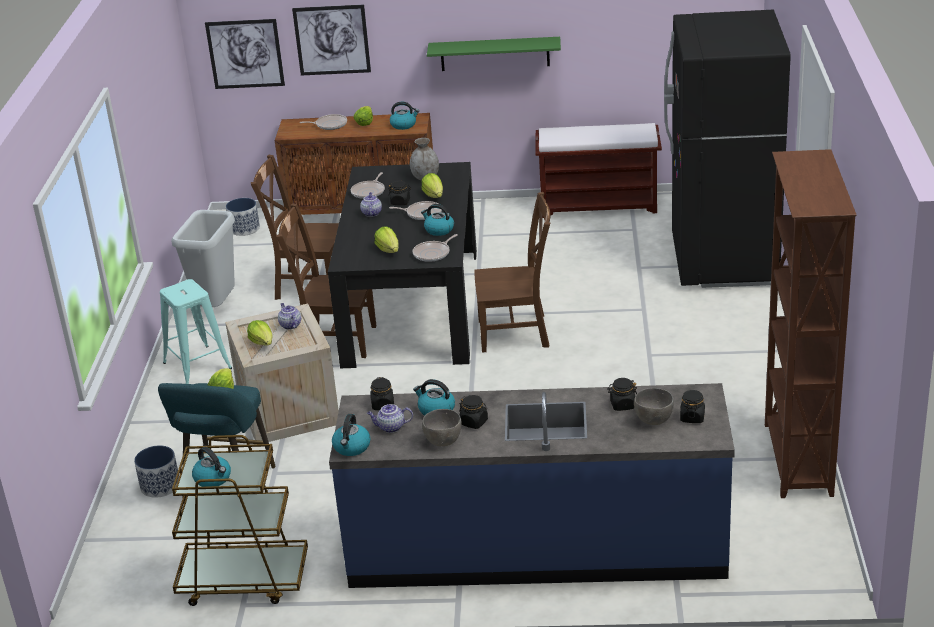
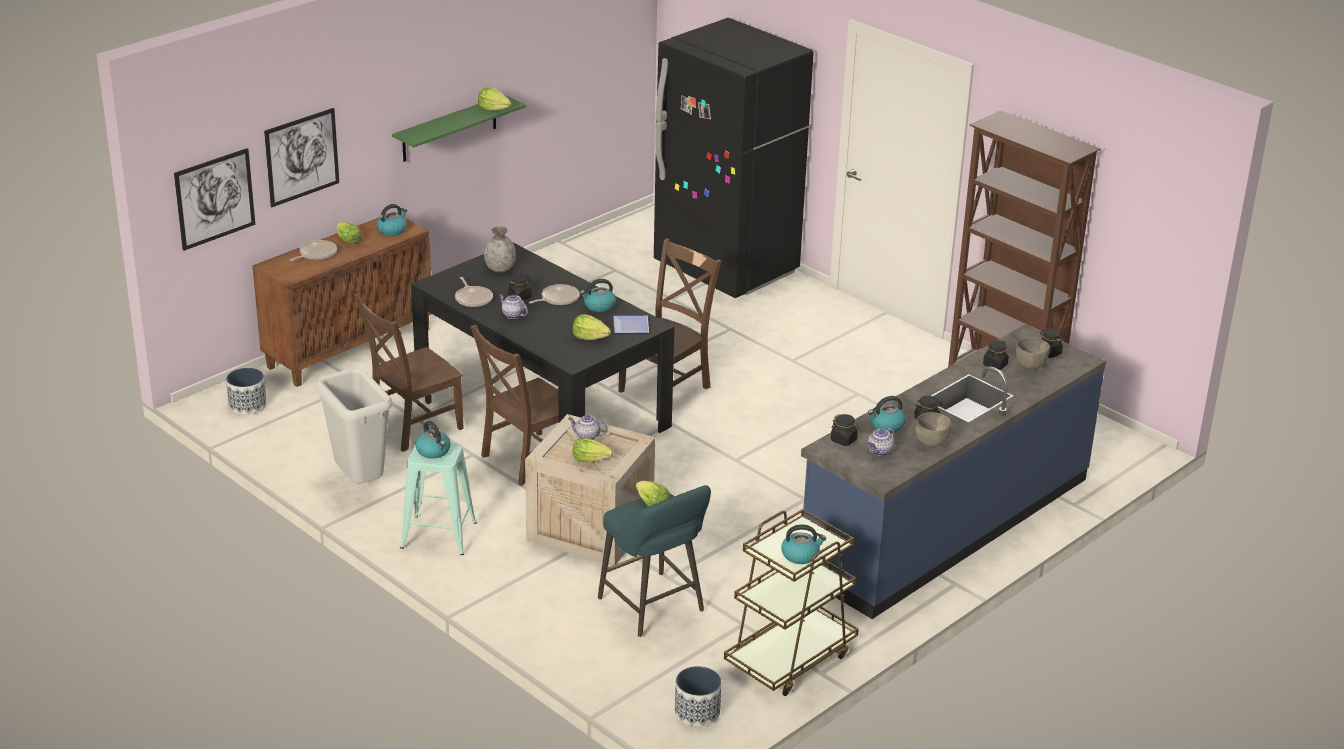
camera: 50 degrees left, 0 degrees up
(160, 486) = (593, 636): planter -> planter (697, 713)
(352, 447) = (881, 477): kettle -> kettle (433, 451)
(433, 253) = (632, 326): frying pan -> plate
(434, 195) = (538, 280): lettuce -> lettuce (493, 109)
(599, 205) = (552, 261): brown bench -> none

